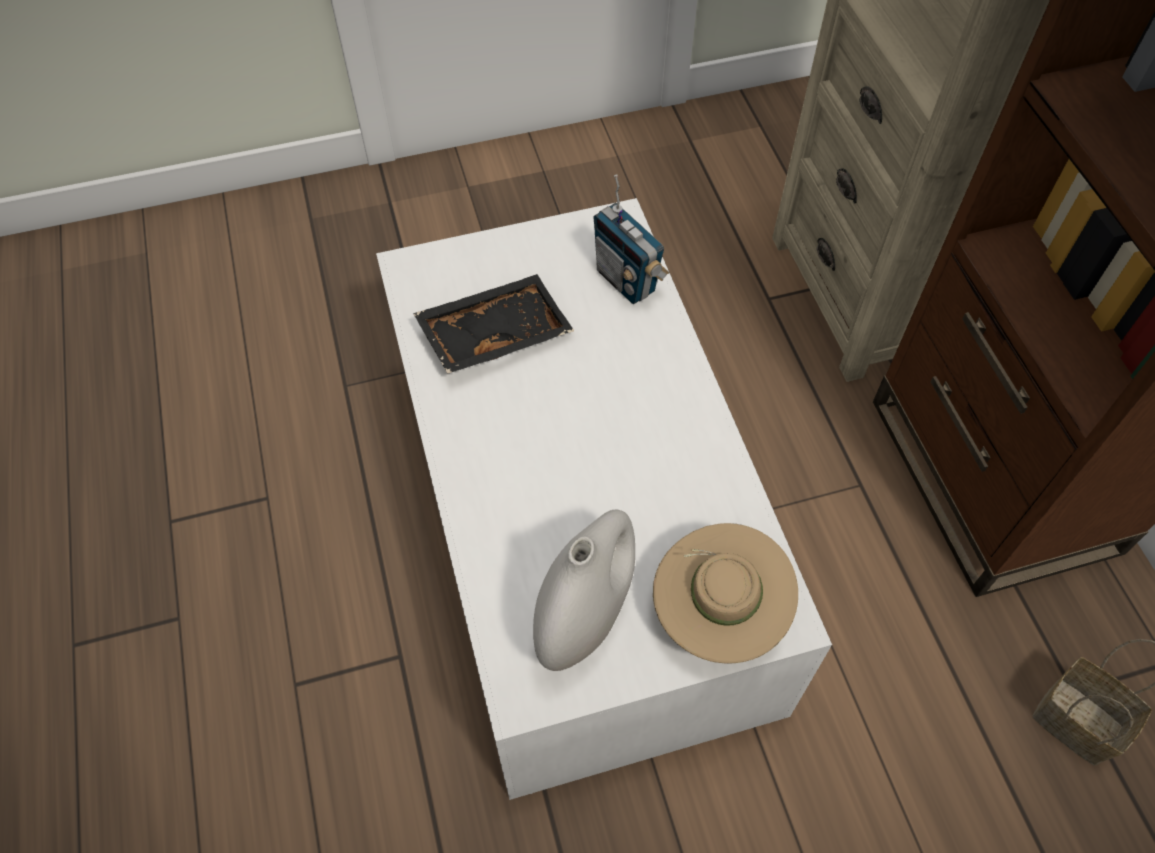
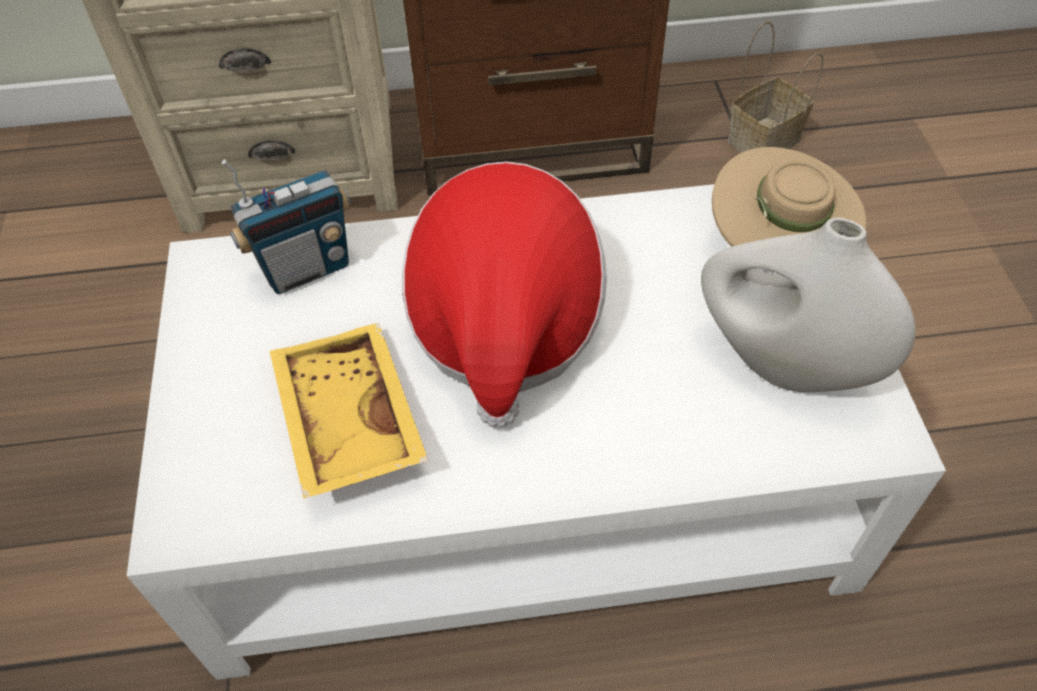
camera: 80 degrees left, 5 degrees down
(494, 333) = (345, 421): black tray -> yellow tray
(594, 413) = (504, 324): none -> hat

